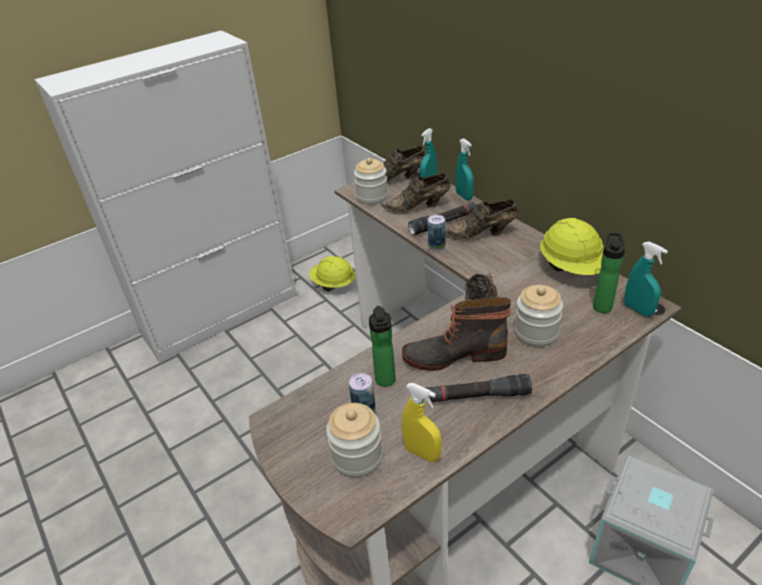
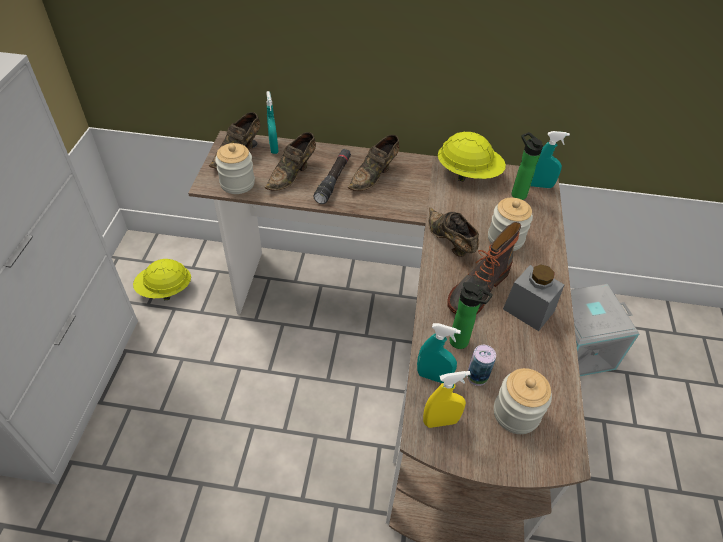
camera: 50 degrees left, 10 degrees up
(422, 453) = (548, 377): yellow spray bottle -> yellow spray bottle (440, 421)
(436, 247) = (355, 205): can -> none
(464, 196) = (318, 146): turquoise spray bottle -> turquoise spray bottle (433, 376)
(477, 396) = (528, 310): black flashlight -> grey jar

